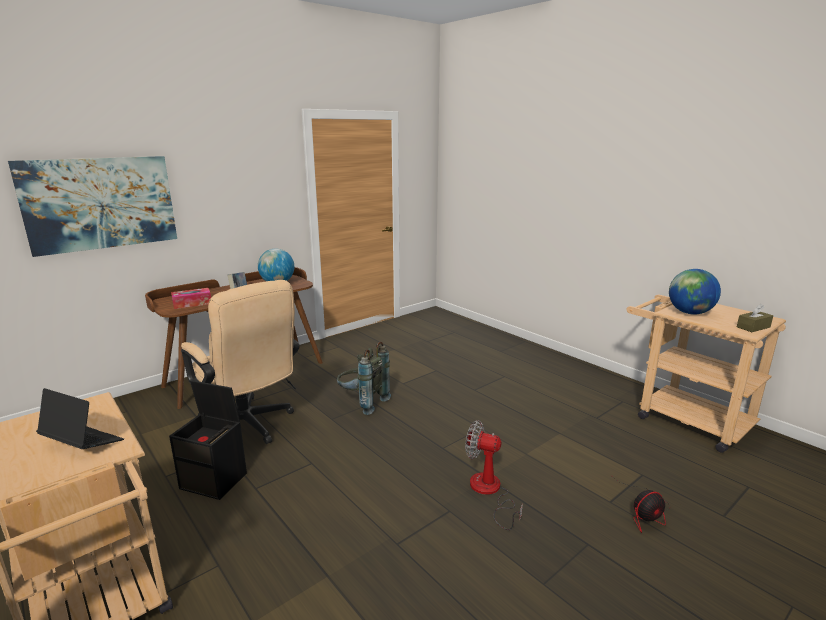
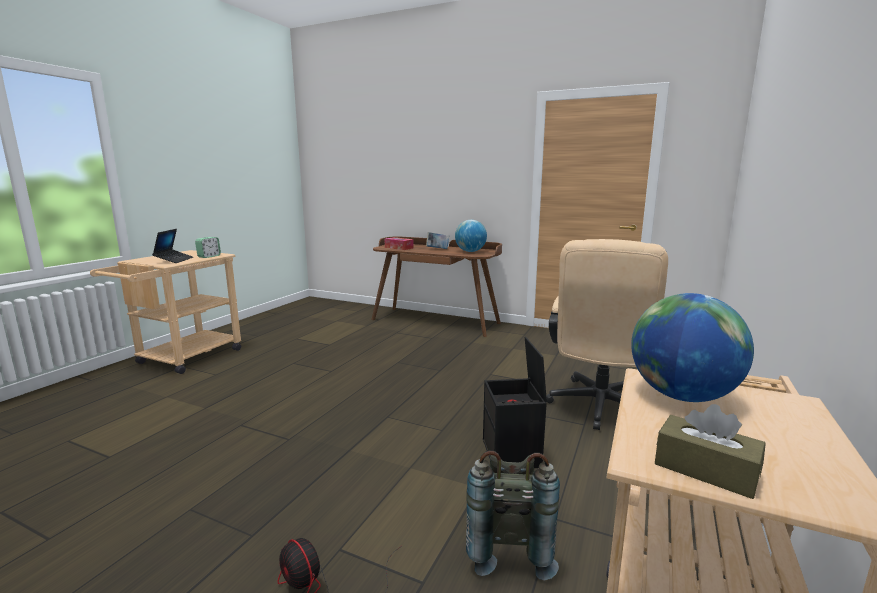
camera: 65 degrees right, 5 degrees down
(100, 203) = (379, 170): picture -> none
(100, 411) = (209, 256): none -> alarm clock
(215, 480) = (297, 351): black storage box -> black storage box (512, 453)
(249, 427) = (364, 342): beige office chair -> beige office chair (598, 408)
(362, 403) = (434, 366): grey backpack -> grey backpack (507, 547)
(489, 492) = (325, 455): fan -> none

